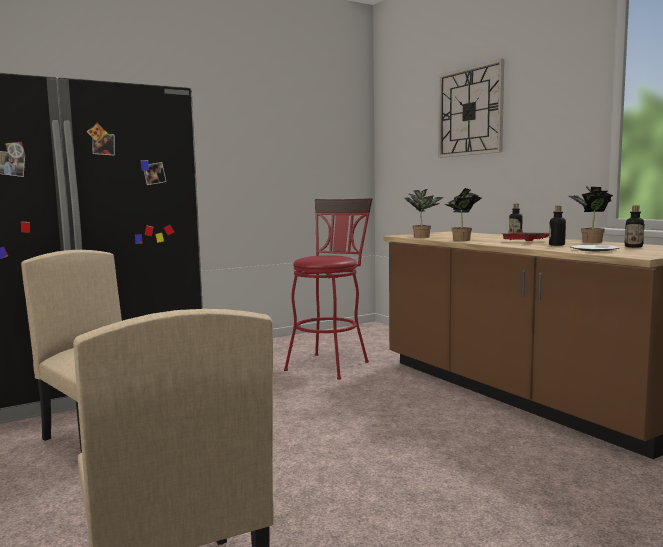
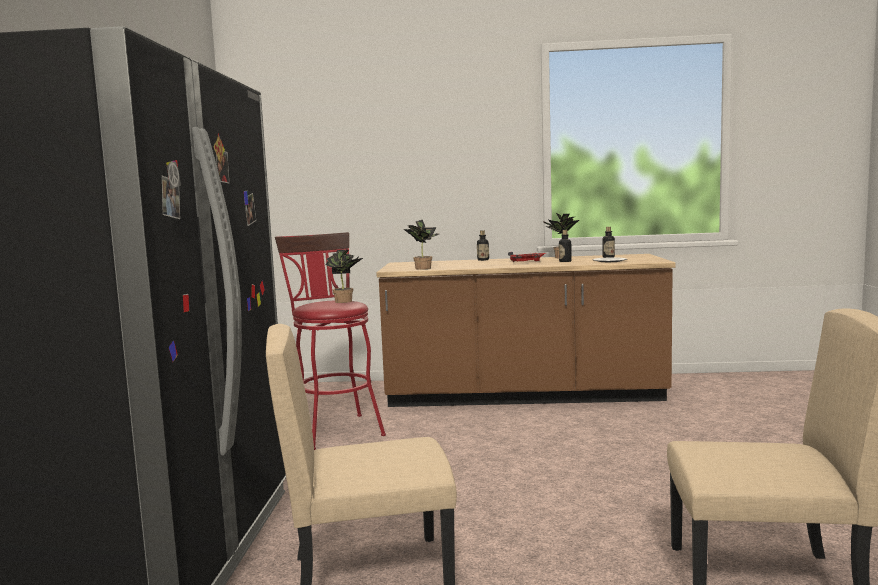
camera: 55 degrees left, 0 degrees up
(463, 240) = (480, 266): potted plant -> potted plant (346, 301)
(470, 111) = (386, 141): wall clock -> none

